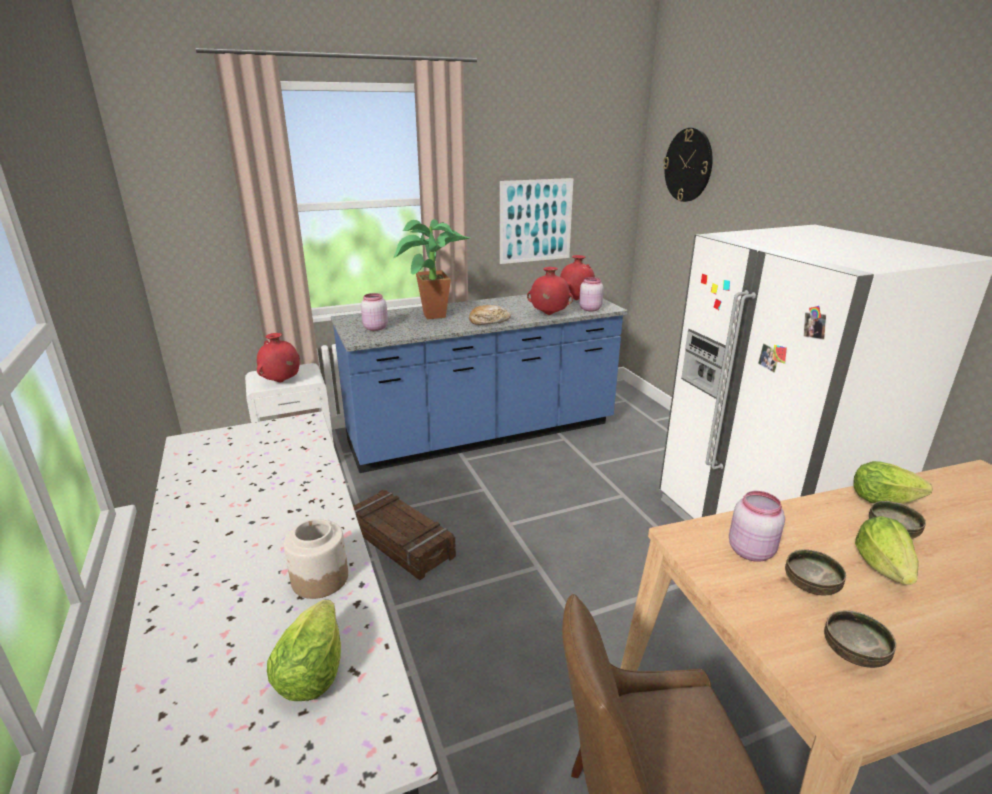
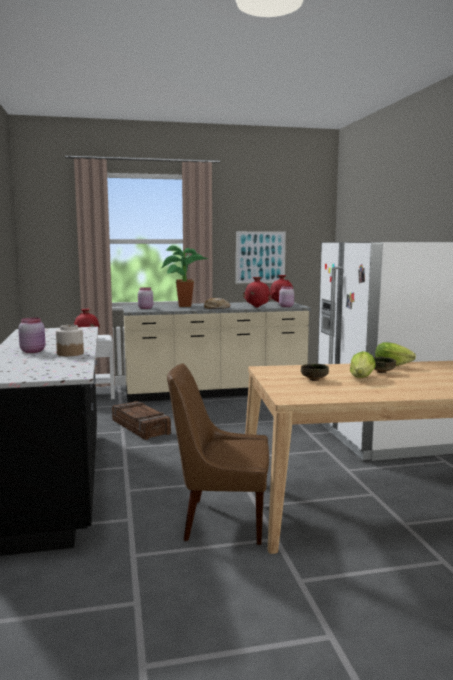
camera: 10 degrees right, 15 degrees down
(311, 672) = (55, 365): lettuce -> none
(482, 435) = (215, 392): blue counter -> beige counter
(688, 165) = (355, 220): wall clock -> none
(751, 550) = (295, 372): pink jar -> pink jar (33, 351)
(853, 655) = (312, 391): bowl -> none

